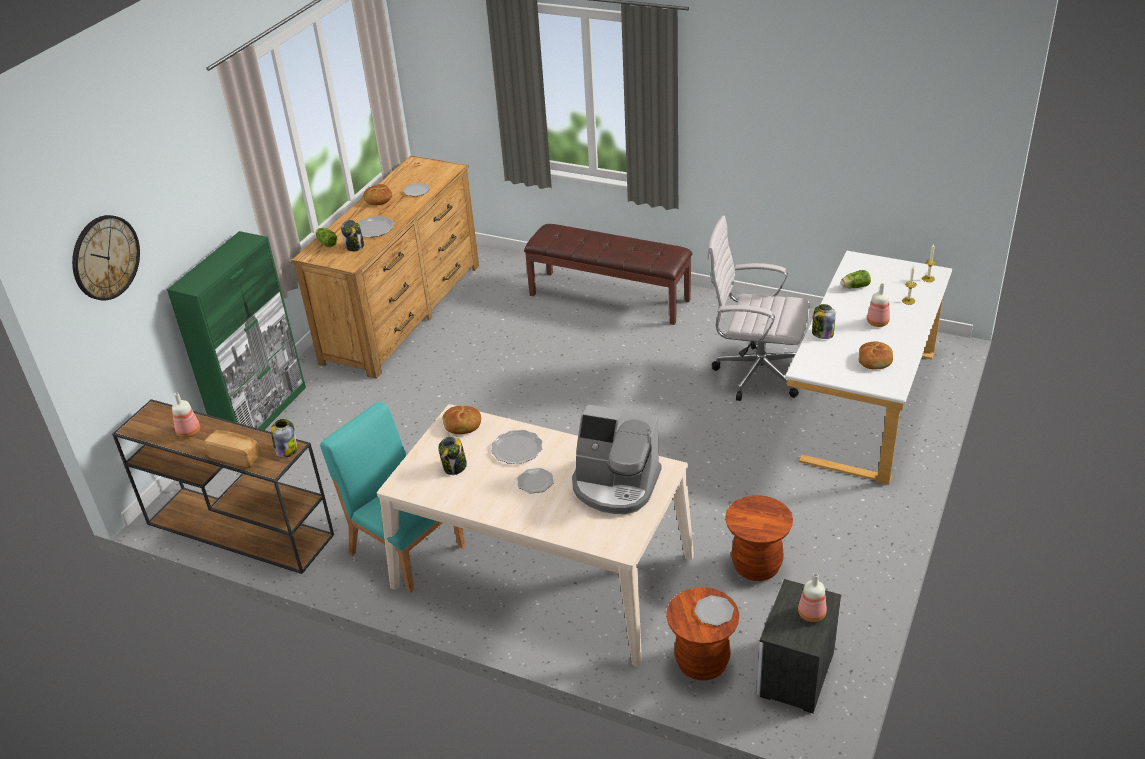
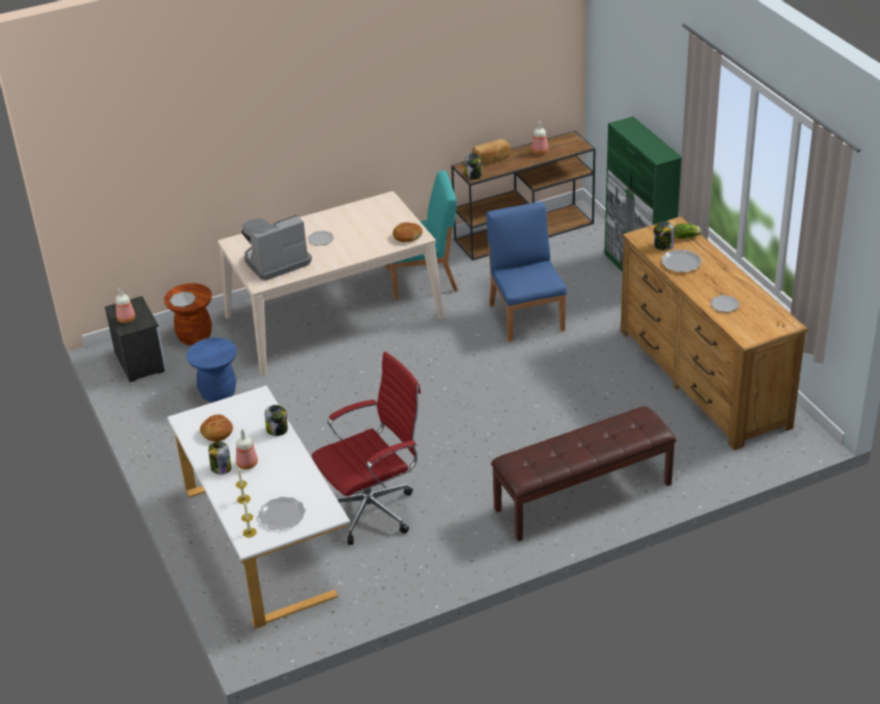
camera: 130 degrees right, 0 degrees up
(105, 257) = (616, 50): wall clock -> none
(378, 199) = (733, 282): bread -> none
(405, 441) = (526, 316): none -> blue chair
(455, 467) = (374, 220): jar -> jar (221, 468)
(517, 449) = (356, 245): plate -> plate (282, 515)
(755, 374) = (374, 510): white office chair -> red office chair
(756, 566) = (218, 393): brown stool -> blue stool
(854, 287) = (300, 485): lettuce -> none

